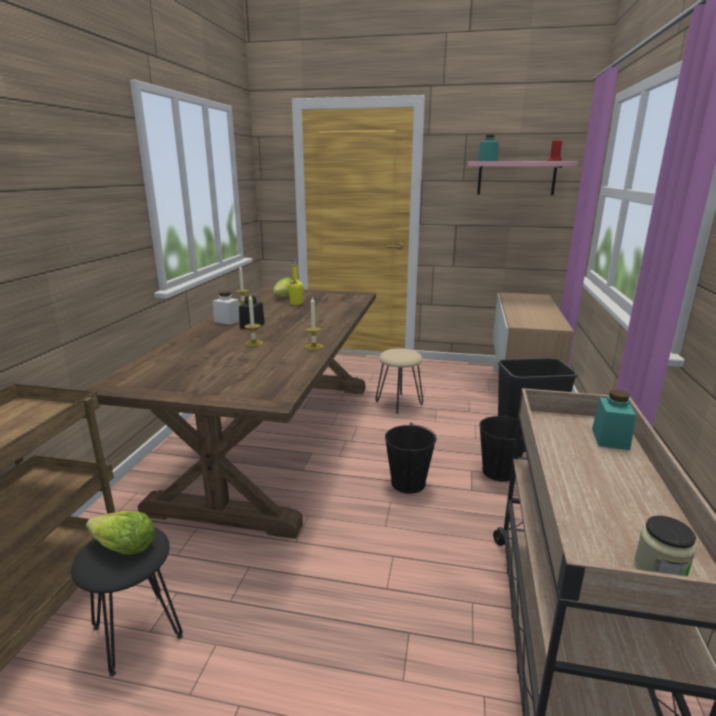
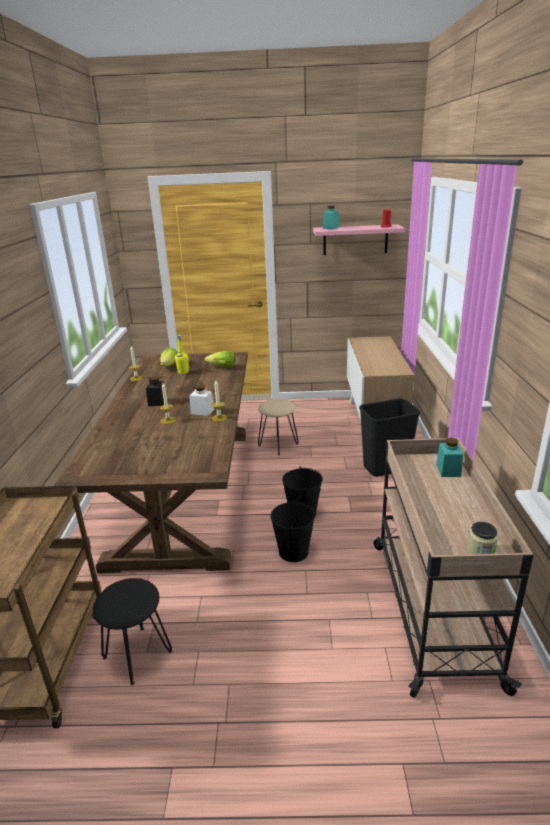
camera: 10 degrees left, 5 degrees up
(123, 547) = (127, 596): lettuce -> lettuce (222, 367)
(227, 321) = (133, 399): white jar -> white jar (202, 411)
(498, 472) = (369, 494): black bucket -> black bucket (293, 552)

